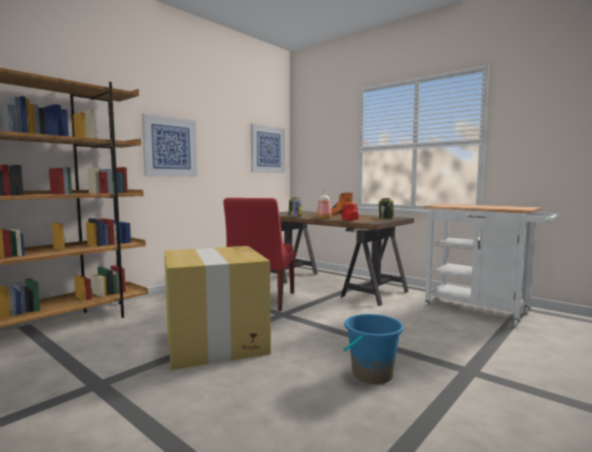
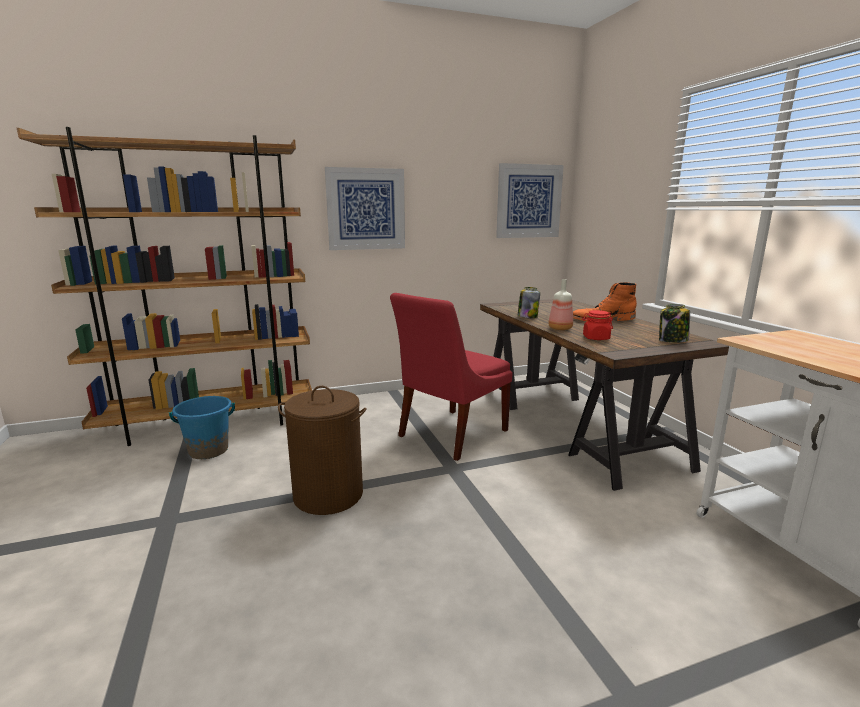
camera: 30 degrees right, 10 degrees up
(215, 343) = (327, 495): cardboard box -> brown laundry basket
(372, 374) = (458, 633): blue bucket -> blue bucket (208, 450)

